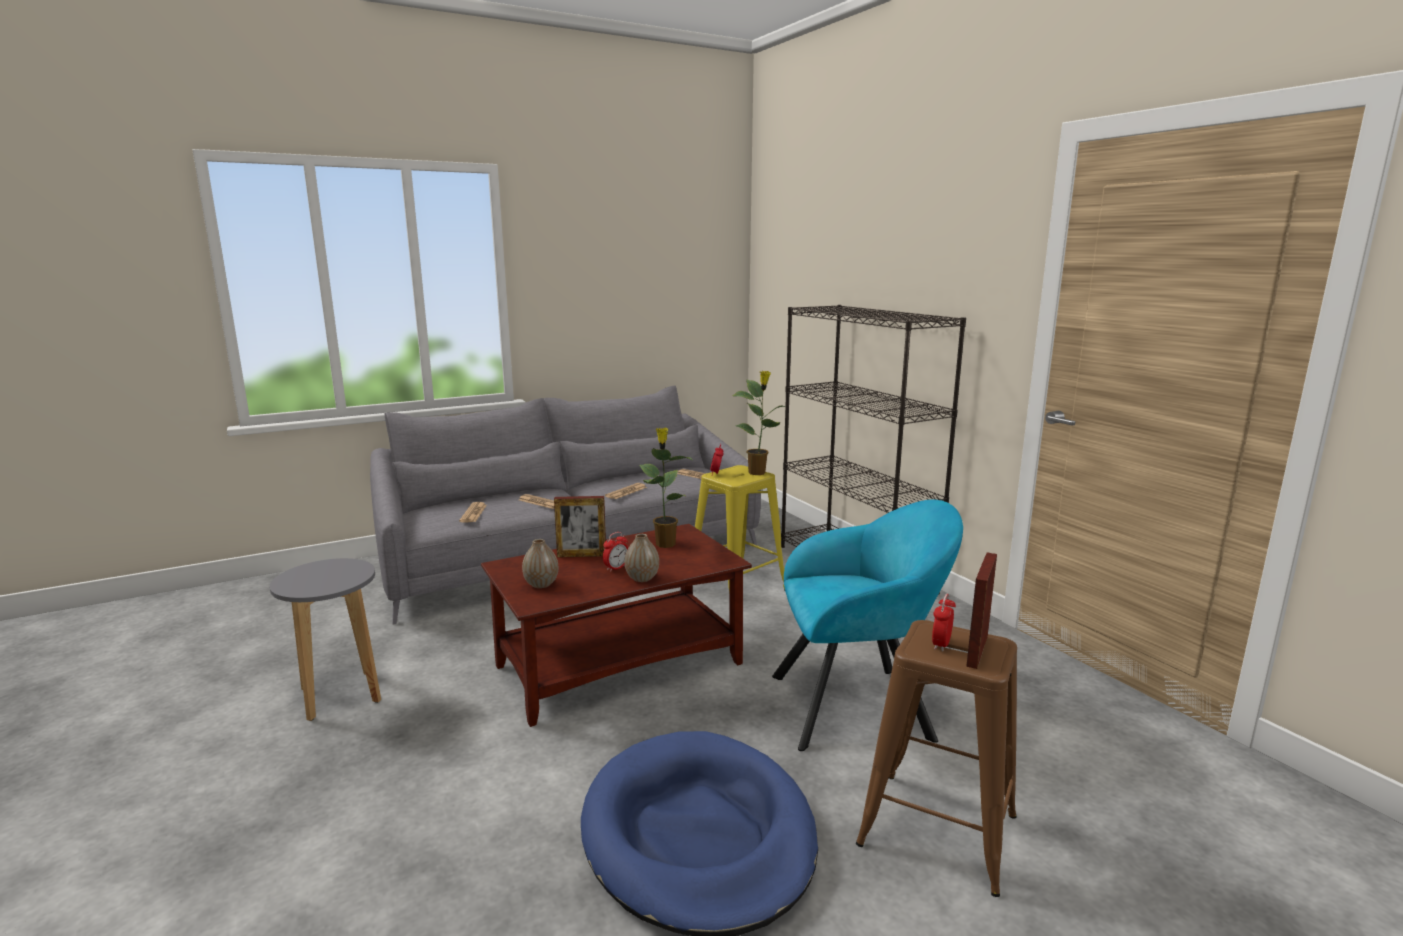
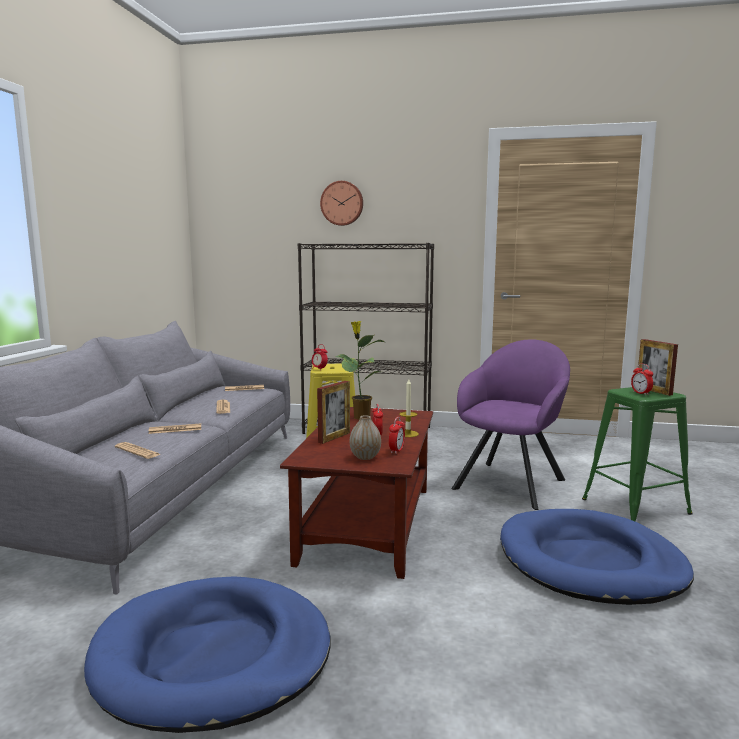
camera: 50 degrees left, 5 degrees down
(341, 696) = (213, 657): grey stool -> blue dog bed
(578, 590) = (396, 451): none -> alarm clock
(642, 578) = (408, 434): vase -> candle
(758, 473) = (340, 364): potted plant -> none
(859, 706) = (512, 482): turquoise armchair -> purple armchair
(875, 250) = (342, 203): none -> wall clock
(937, 830) = (635, 506): brown stool -> green stool

